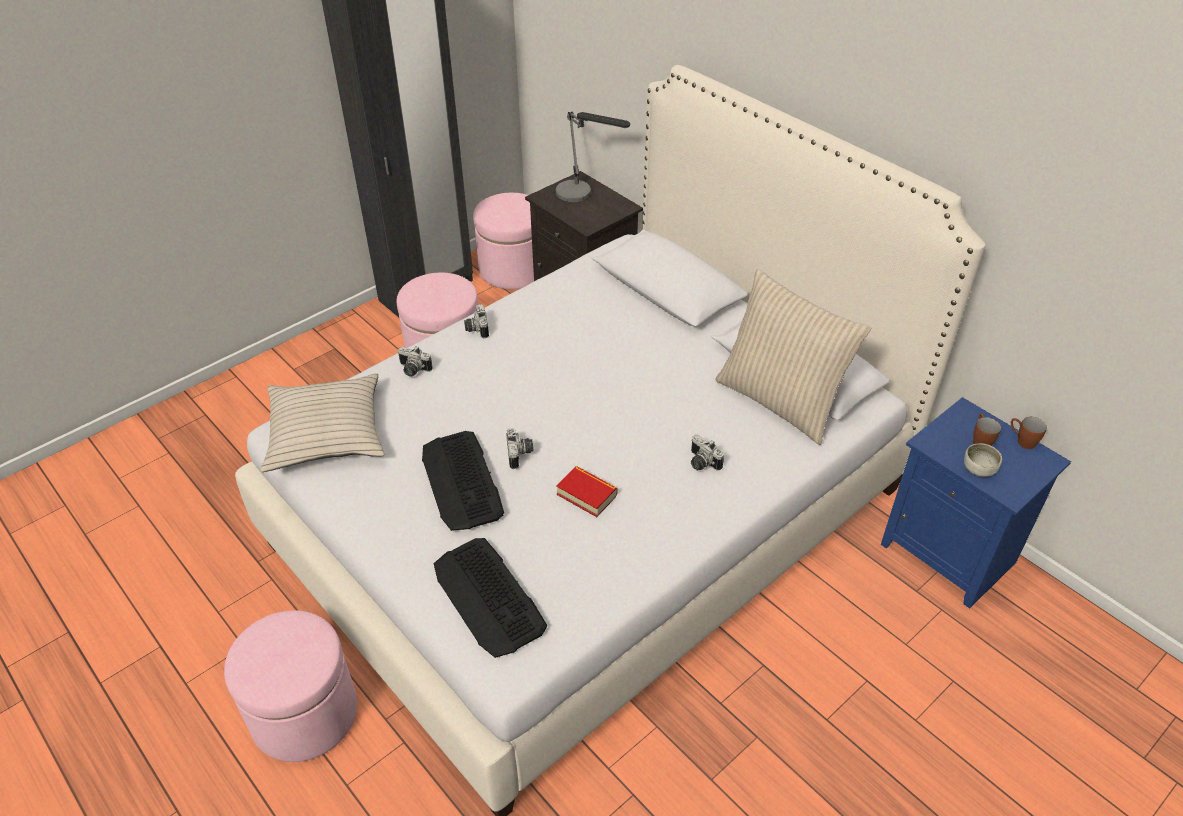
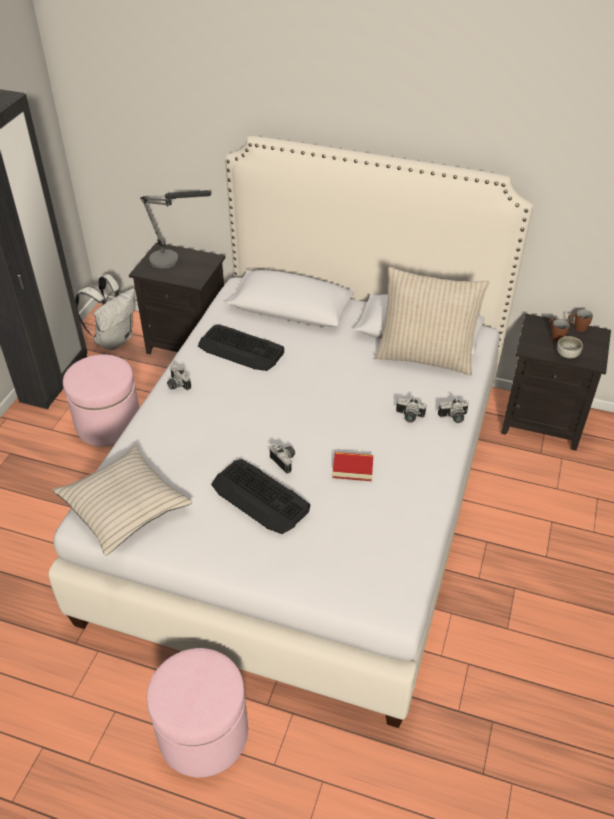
camera: 30 degrees left, 0 degrees up
(413, 370) = (153, 433): camera -> camera (453, 418)
(488, 597) = (344, 567): keyboard -> keyboard (241, 349)
(513, 269) = (114, 339): pink ottoman -> white backpack
(950, 553) = (543, 421): blue nightstand -> black nightstand

